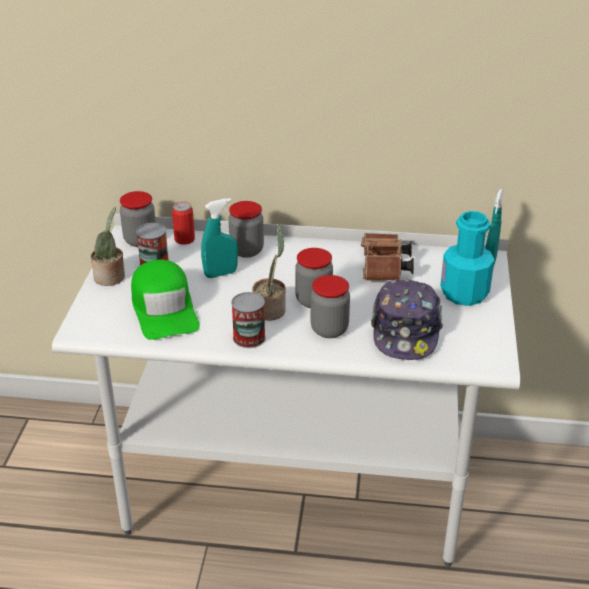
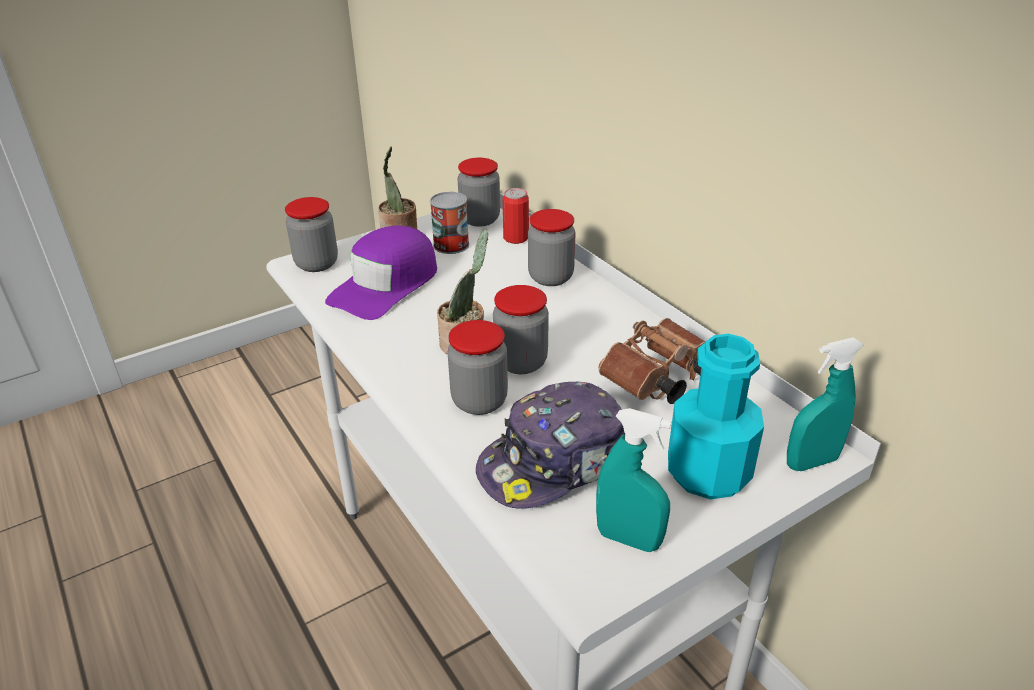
camera: 50 degrees right, 0 degrees up
(92, 323) = (316, 264): none -> jar
(164, 309) = (386, 285): green cap -> purple cap
(220, 274) = (487, 284): turquoise spray bottle -> turquoise spray bottle (628, 539)
(249, 338) = (396, 356): can -> none

